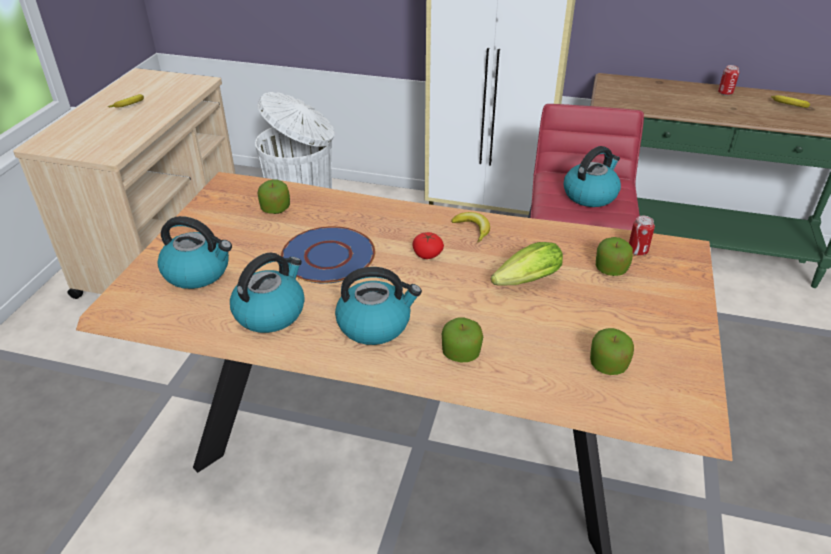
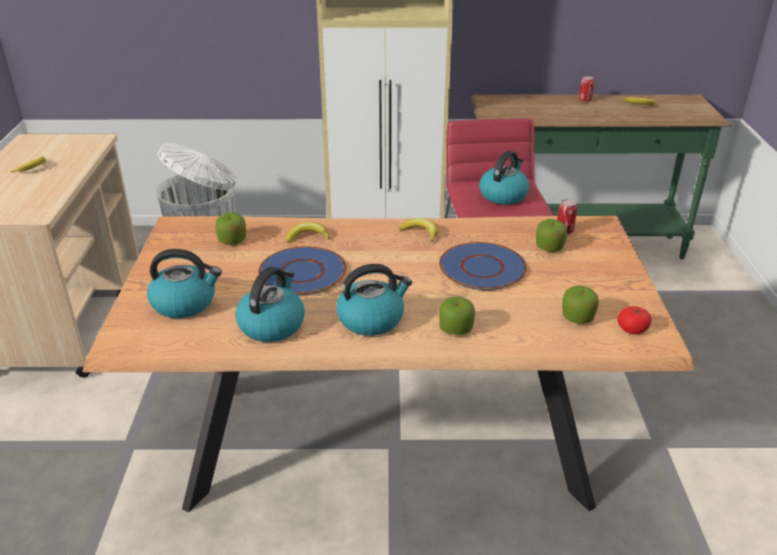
camera: 15 degrees left, 5 degrees down
(352, 216) = (308, 237): none -> banana
(427, 254) = (391, 258): tomato -> tomato (632, 329)
(523, 282) = (482, 268): lettuce -> blue plate

